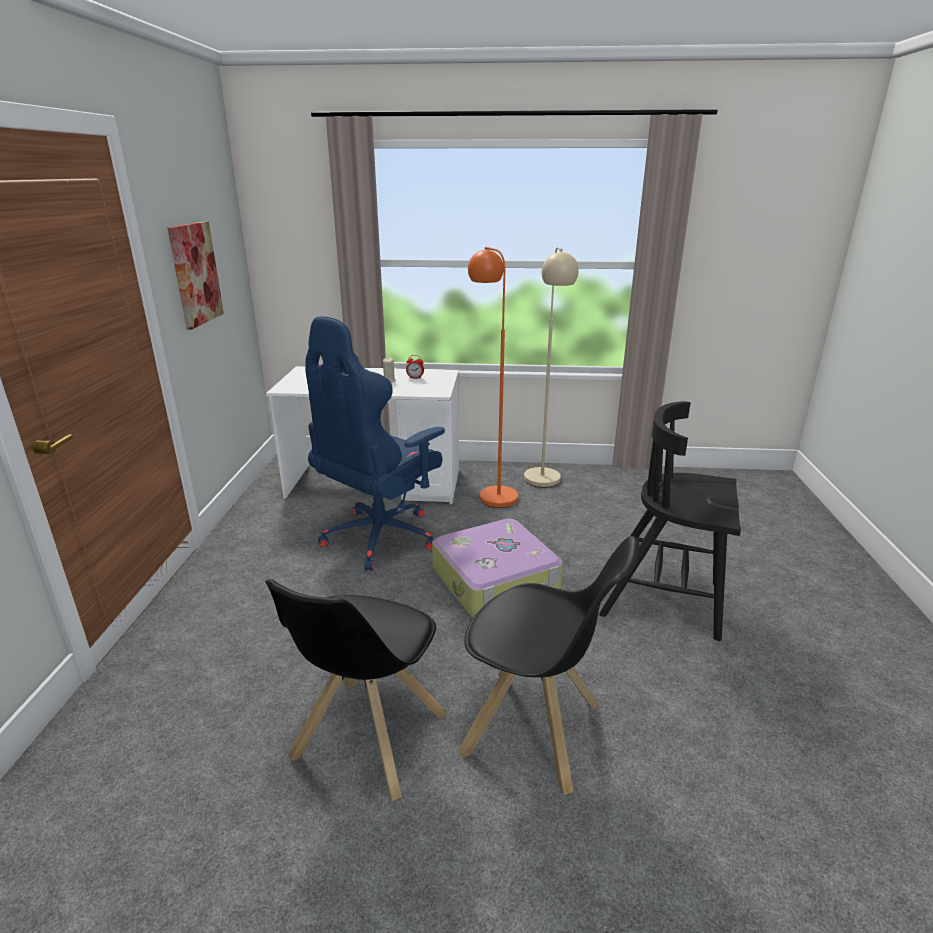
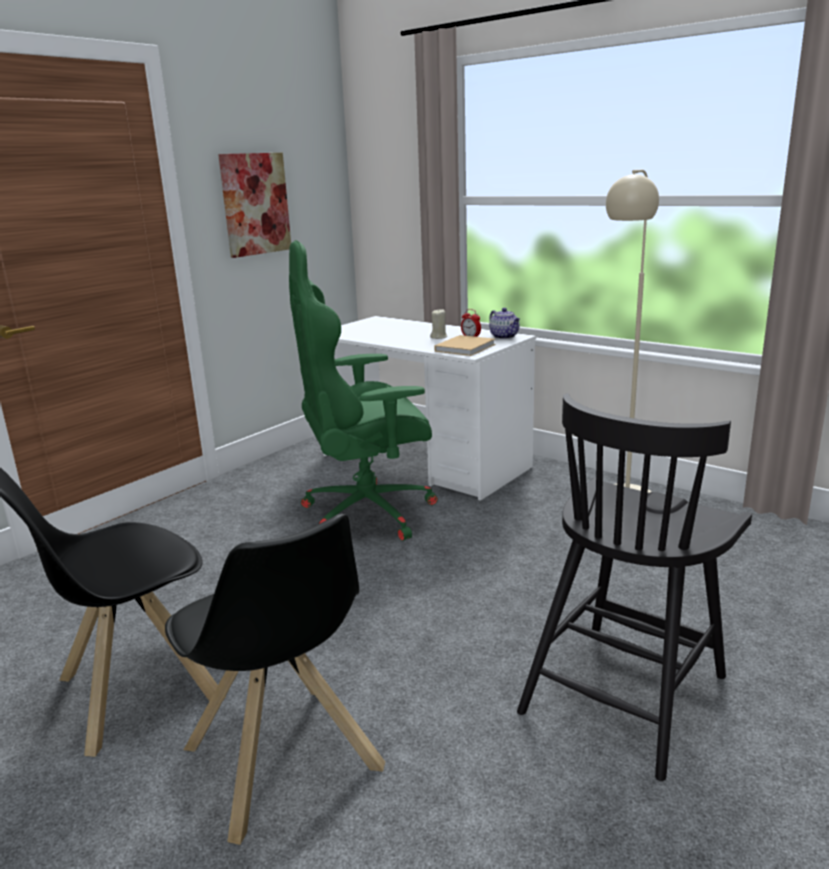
camera: 35 degrees right, 5 degrees down
(381, 536) = (369, 513): blue office chair -> green office chair
(426, 387) = (466, 347): none -> beige book
(438, 373) = (505, 337): none -> teapot
(492, 493) = (541, 501): orange floor lamp -> none
(496, 581) = (433, 593): suitcase -> none
(665, 600) = (626, 690): black chair -> black chair turned 105 degrees counterclockwise

